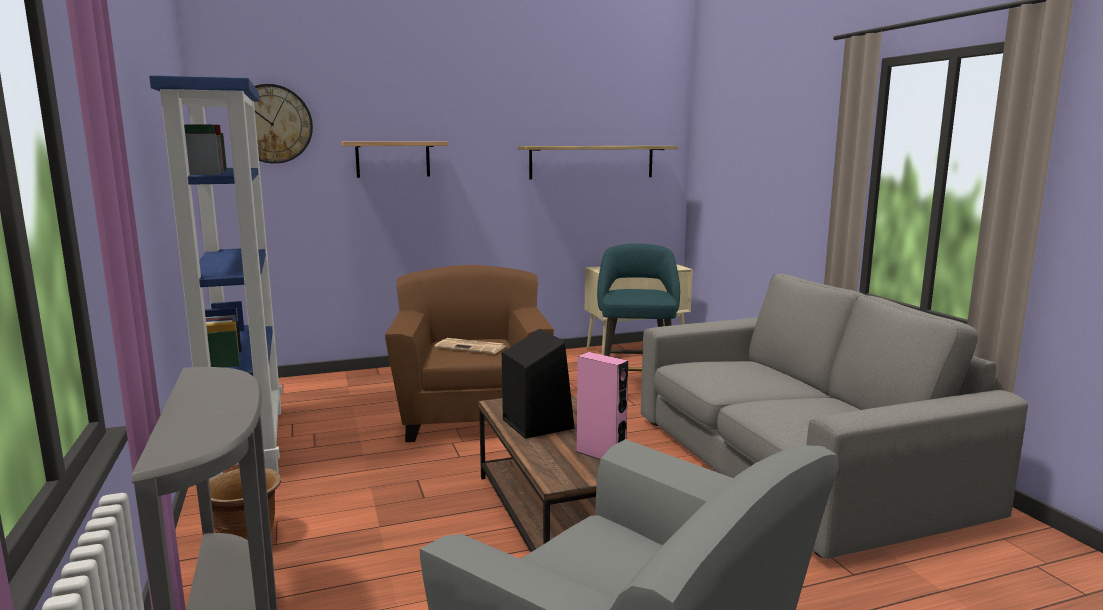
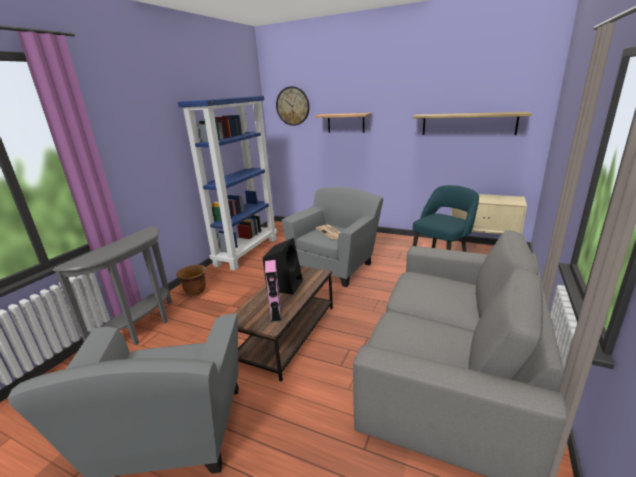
camera: 45 degrees right, 10 degrees up
(472, 415) = (335, 265): brown armchair -> grey armchair

